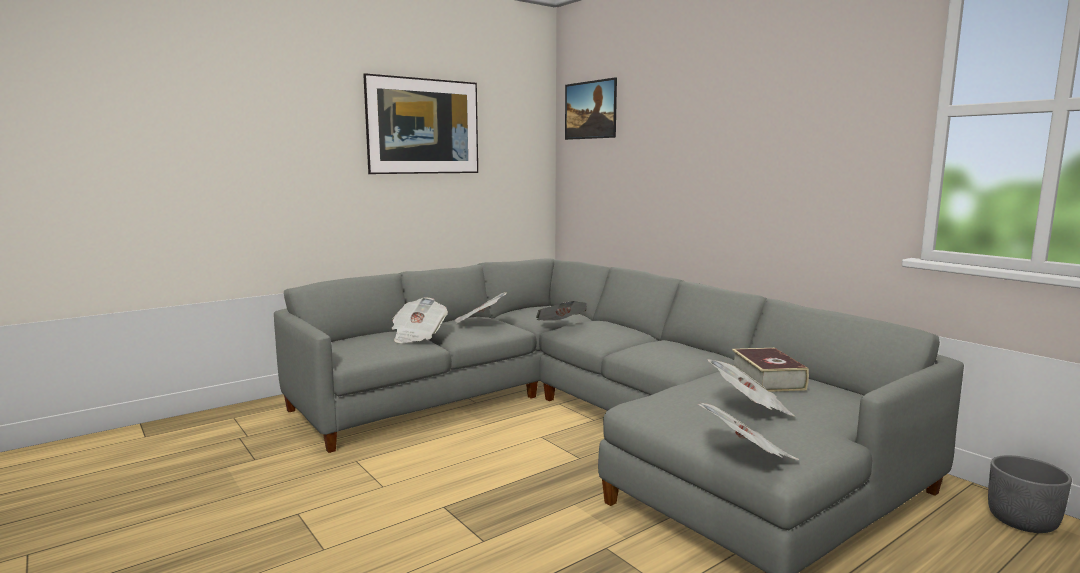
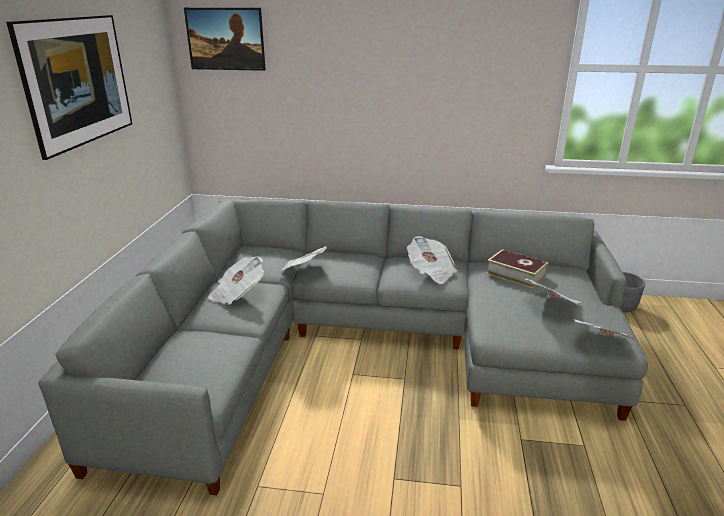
camera: 45 degrees left, 15 degrees up
(417, 336) = (214, 334): newspaper -> newspaper (431, 272)

